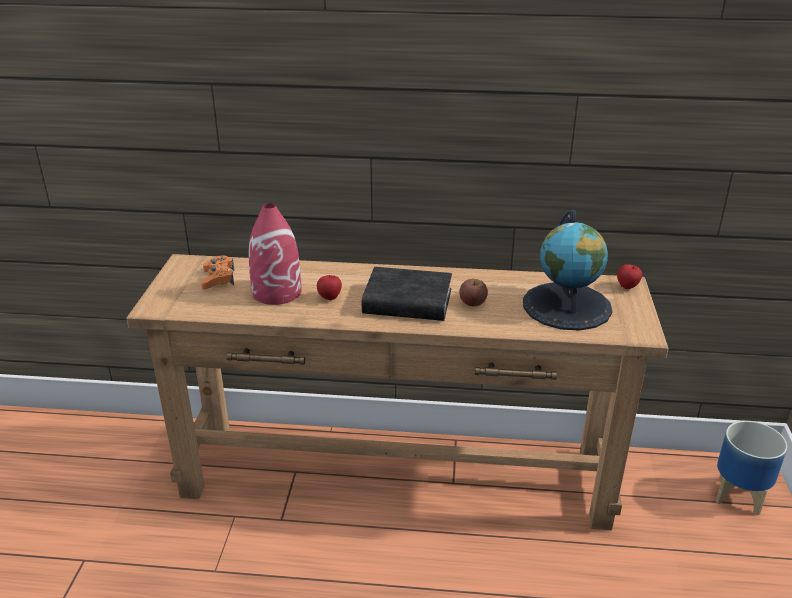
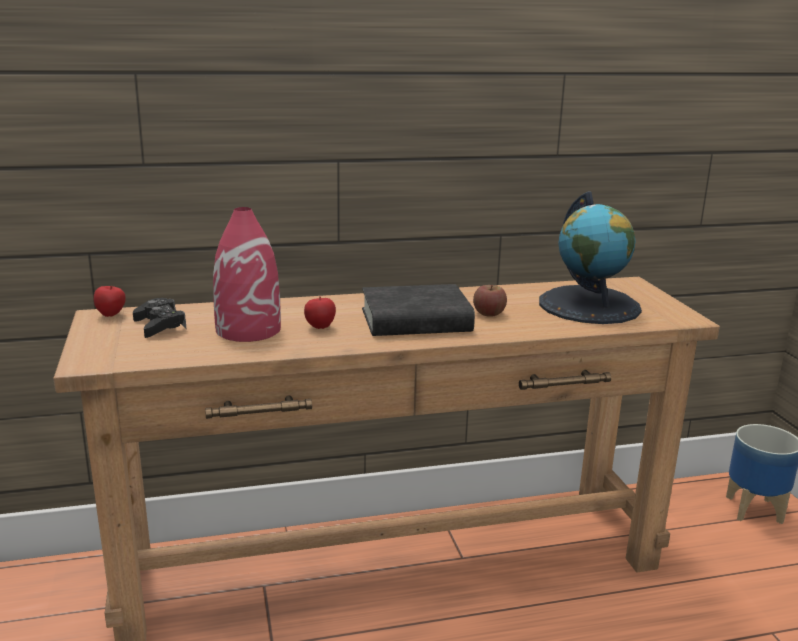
camera: 20 degrees left, 10 degrees down
(218, 278) = (159, 325): orange game controller -> black game controller
(627, 287) = (632, 285): apple -> apple (111, 315)

